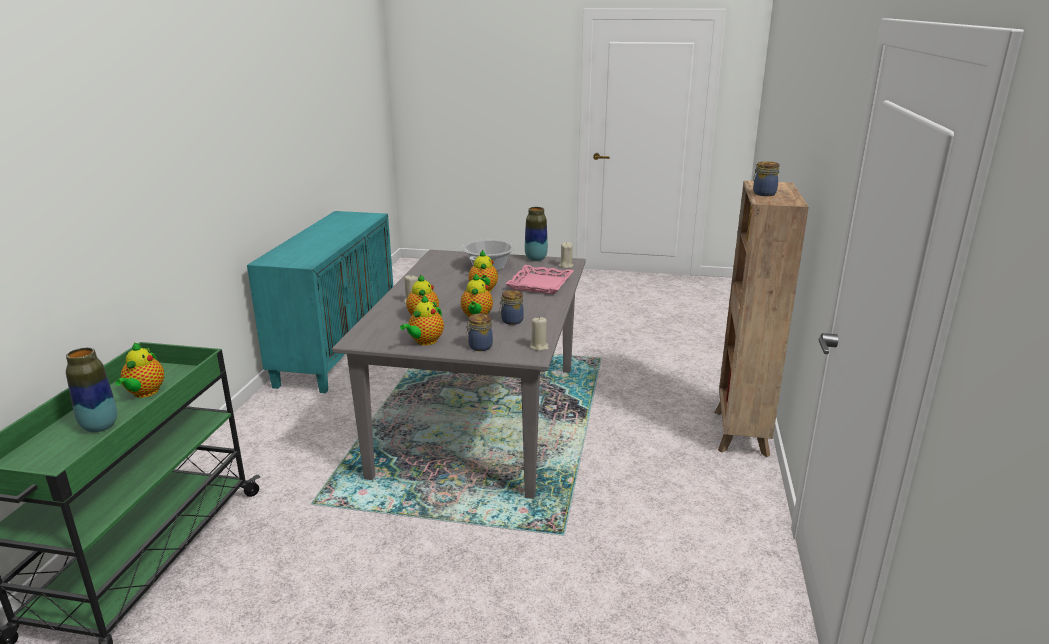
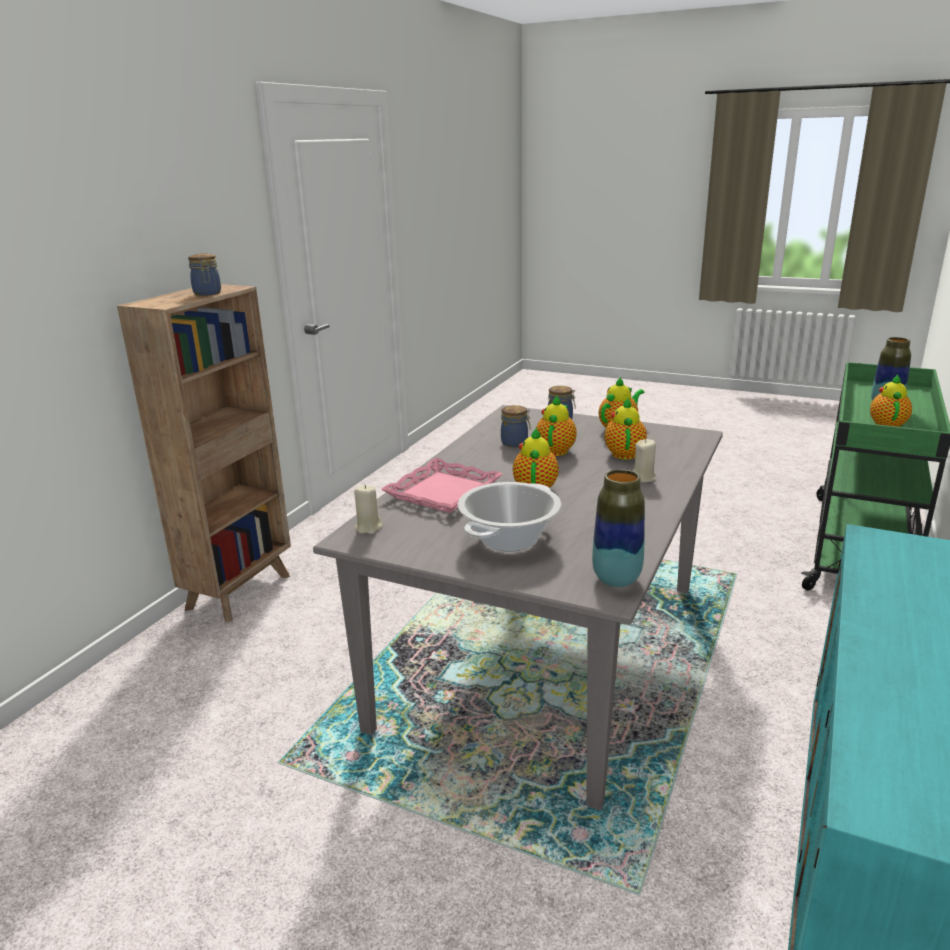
camera: 165 degrees left, 0 degrees up
(536, 259) = (407, 552): vase -> vase (616, 579)
(539, 347) = (500, 417): beige candle -> none

